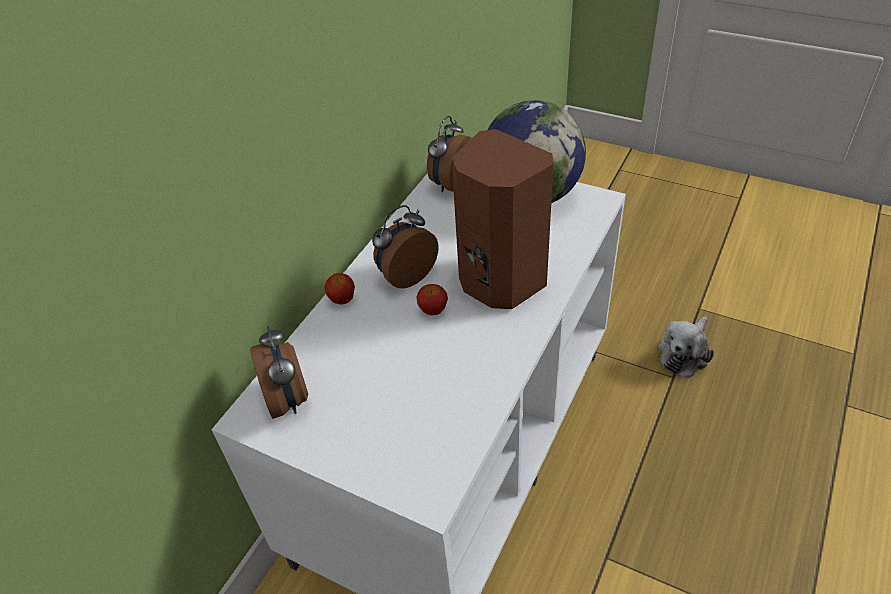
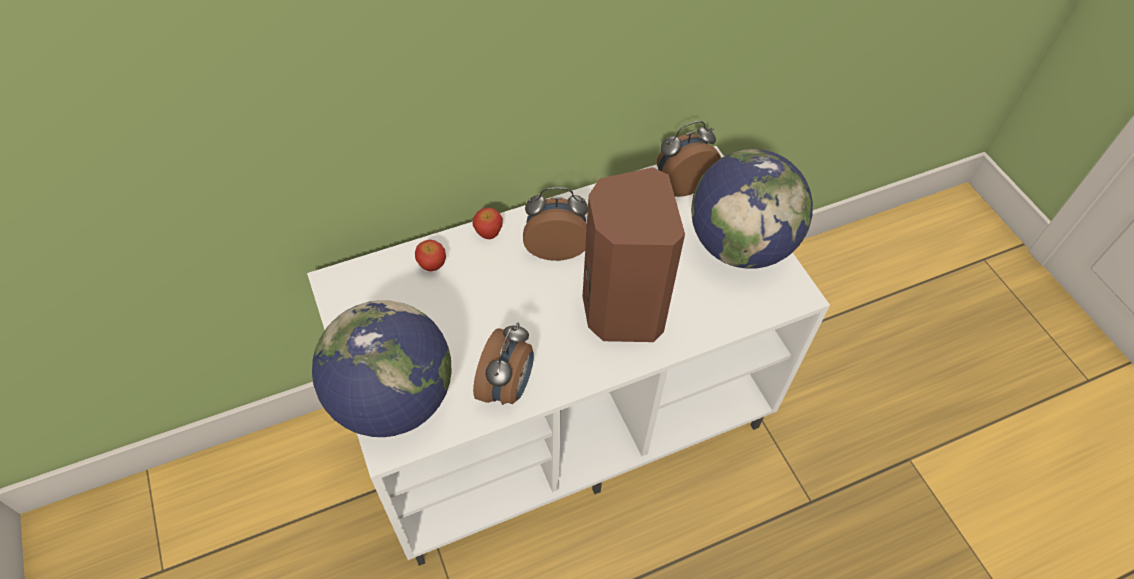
camera: 35 degrees right, 10 degrees up
(289, 399) = (374, 289): alarm clock -> alarm clock (507, 387)
(396, 464) = (393, 399): none -> globe
(433, 310) = (544, 294): apple -> apple (432, 264)
(684, 353) = (847, 489): plush toy -> none

